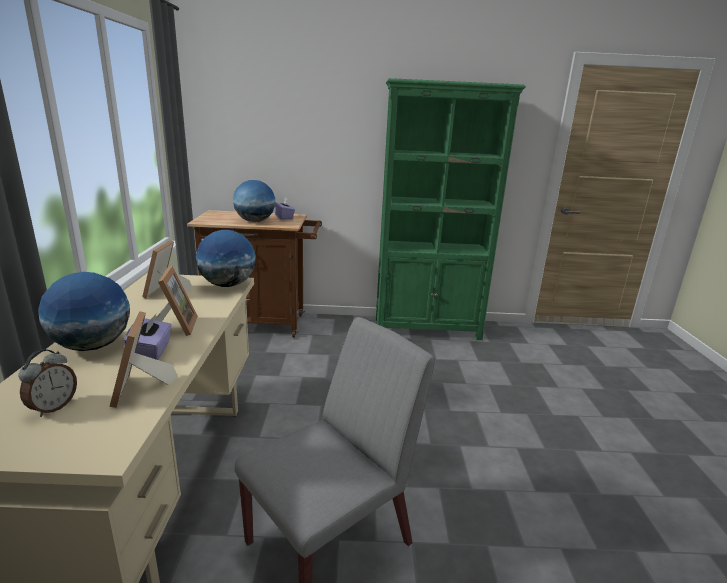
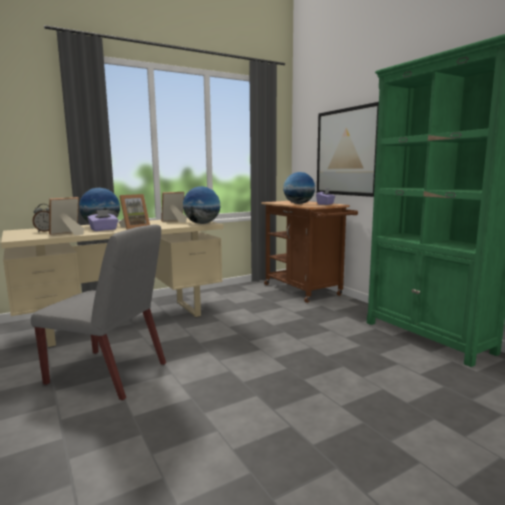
camera: 60 degrees right, 10 degrees down
(298, 152) = (348, 152): none -> picture

